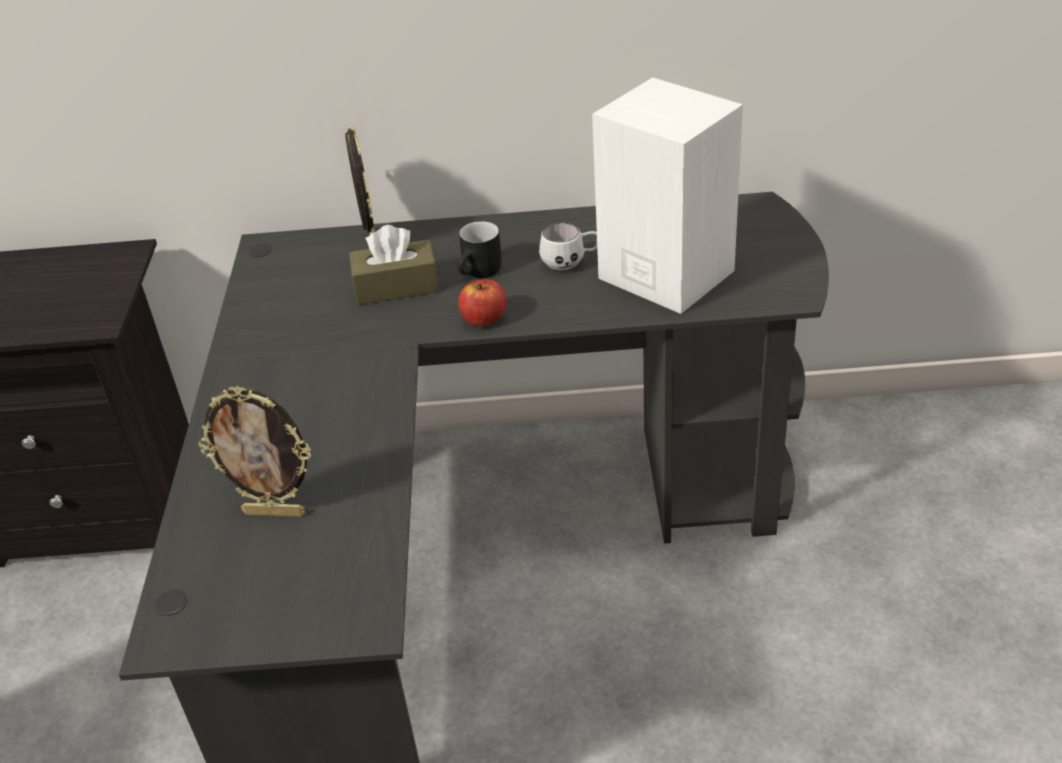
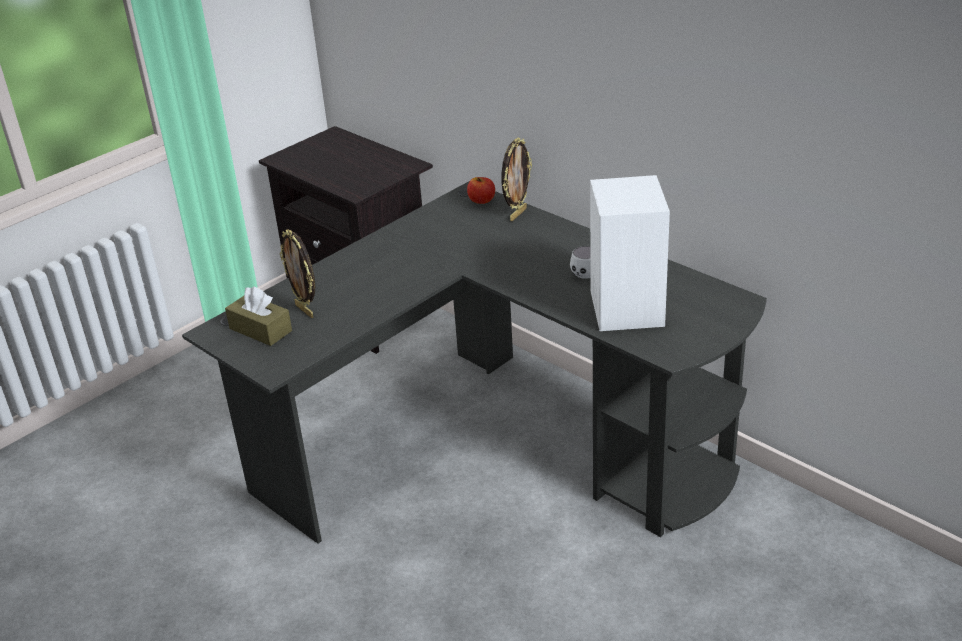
camera: 45 degrees right, 5 degrees down
(396, 286) = (494, 243): brown tissue box -> brown tissue box (260, 330)
(481, 273) = (541, 257): black mug -> none
(484, 319) = (506, 280): apple -> apple (481, 200)

